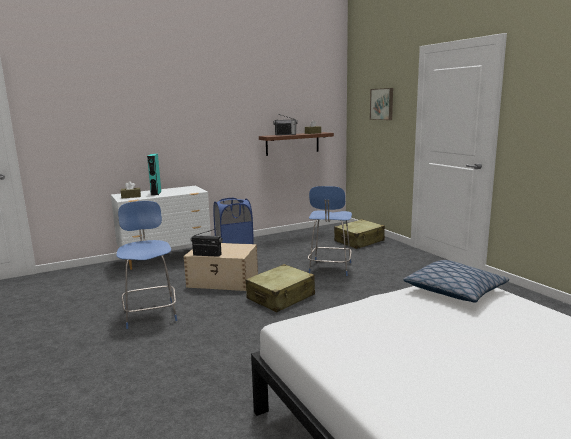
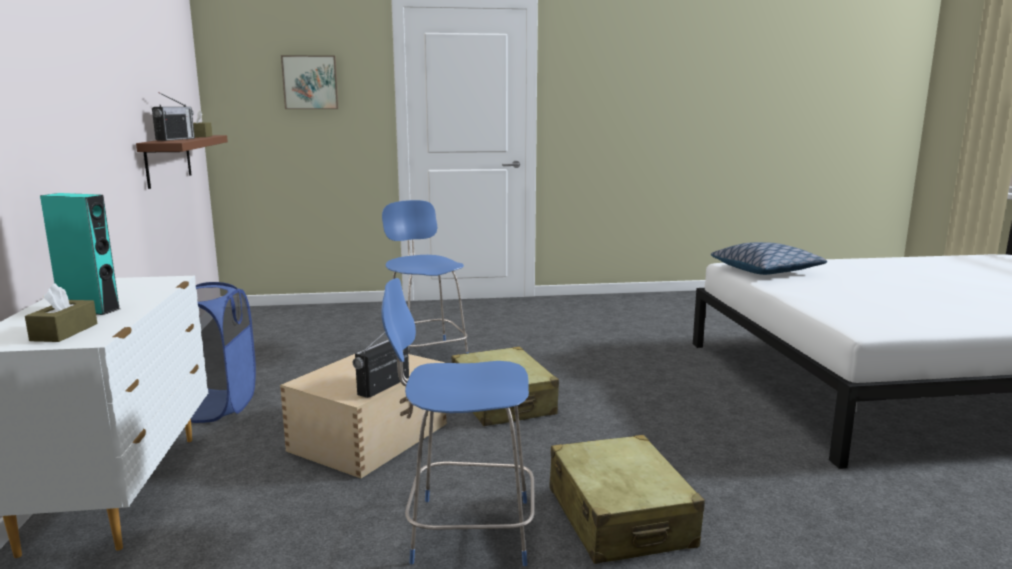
camera: 70 degrees left, 0 degrees up
(330, 269) = (426, 354): blue chair -> blue chair turned 150 degrees counterclockwise
(359, 241) = (337, 318): beige suitcase -> beige suitcase (620, 518)

